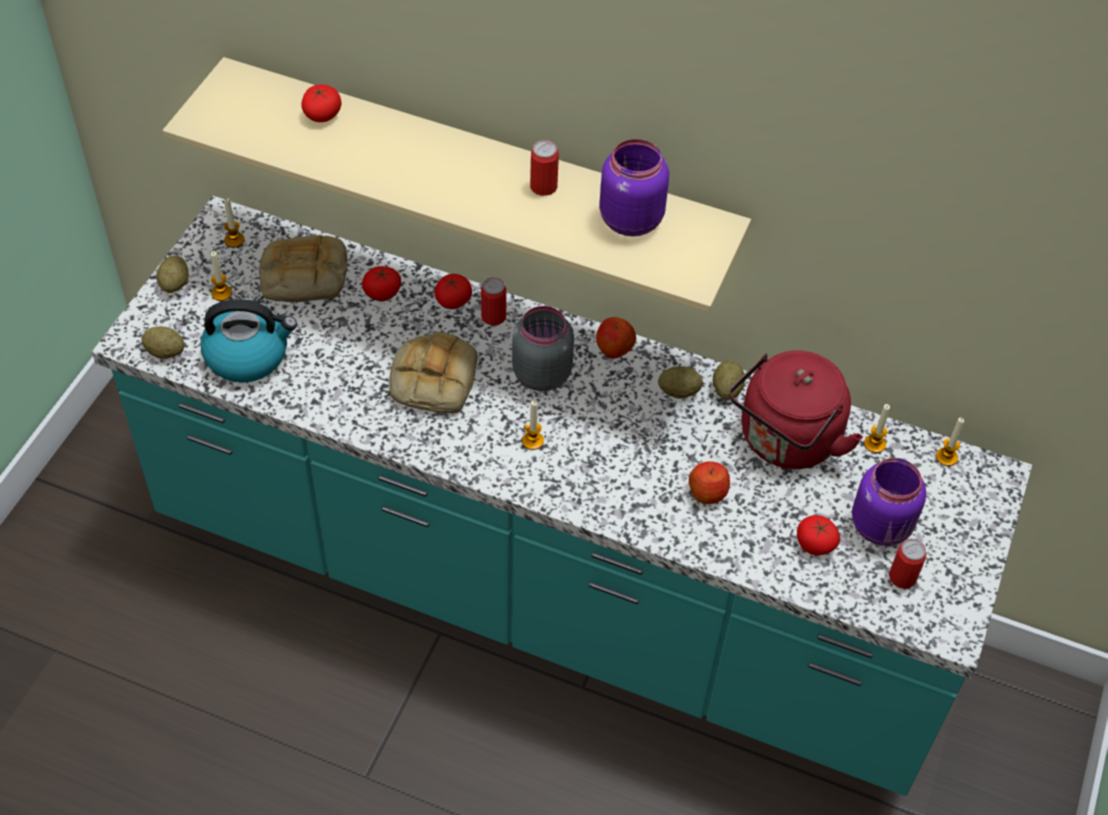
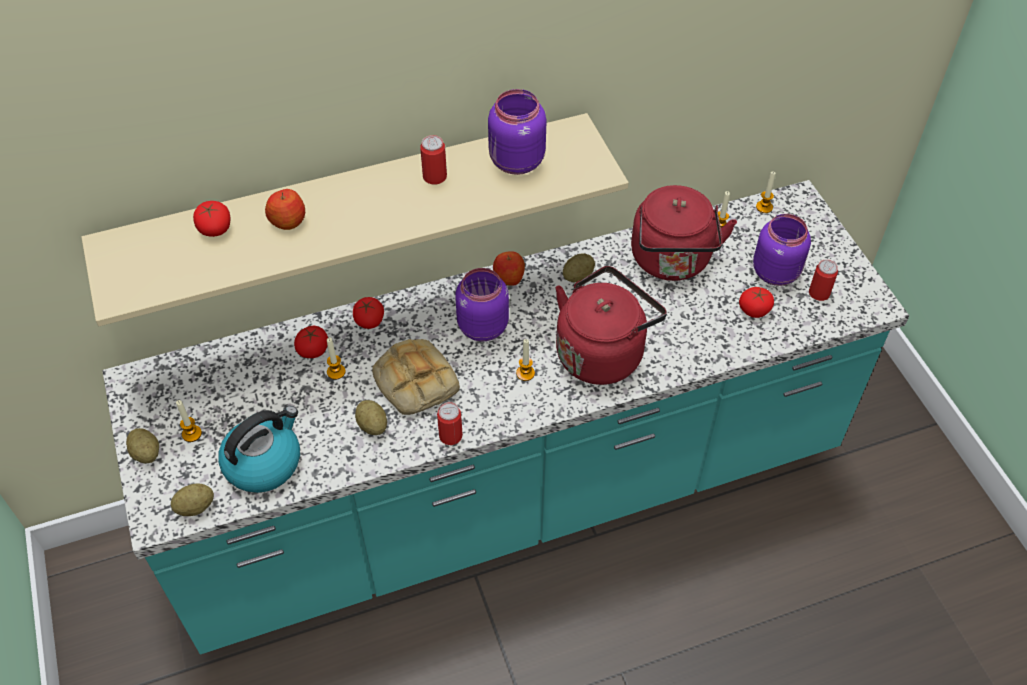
camera: 40 degrees left, 0 degrees up
(234, 240) = (158, 389): candle -> candle (336, 372)
(303, 276) = (242, 379): bread -> none
(493, 317) = (409, 312): can -> can (450, 436)
(541, 373) = (481, 326): grey jar -> purple jar
(622, 474) = (602, 352): none -> red kettle
(707, 492) = (663, 325): apple -> apple (288, 221)
(727, 389) = (604, 255): potato -> potato (372, 425)

